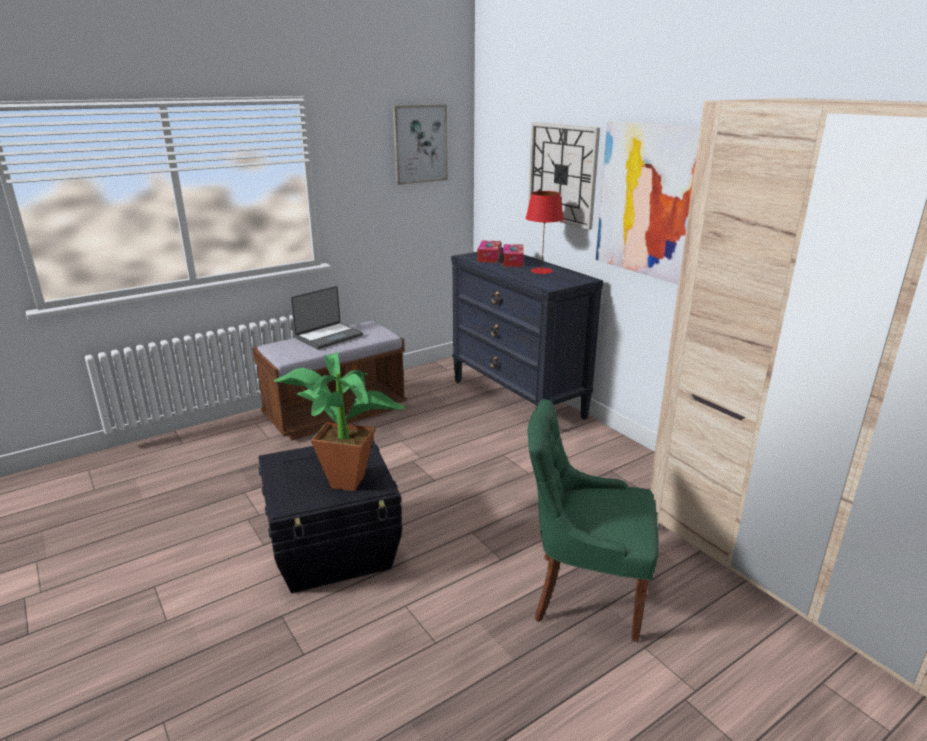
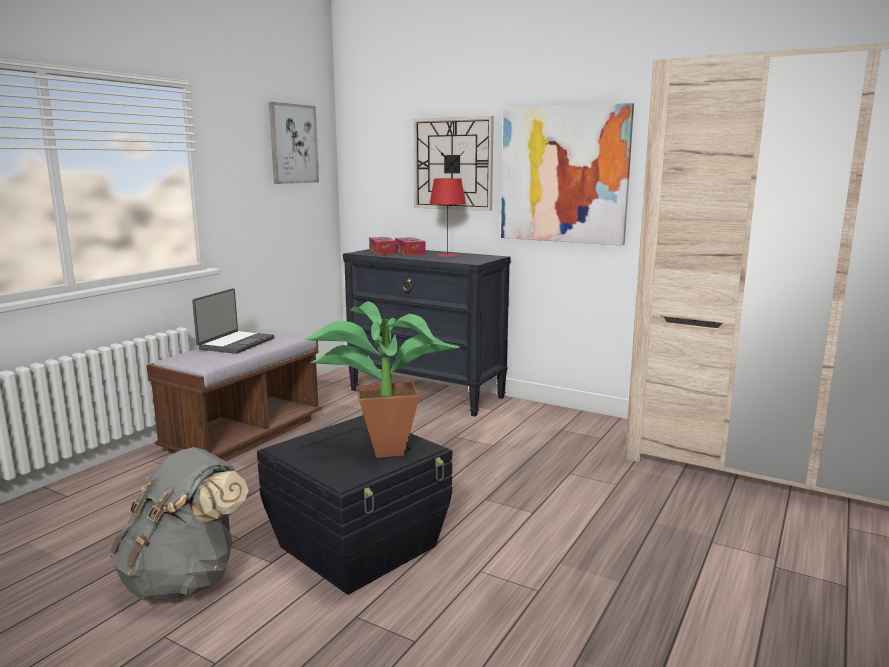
camera: 25 degrees left, 10 degrees down
(199, 542) = (185, 580): none -> grey backpack
(584, 593) = (627, 518): green chair -> none

